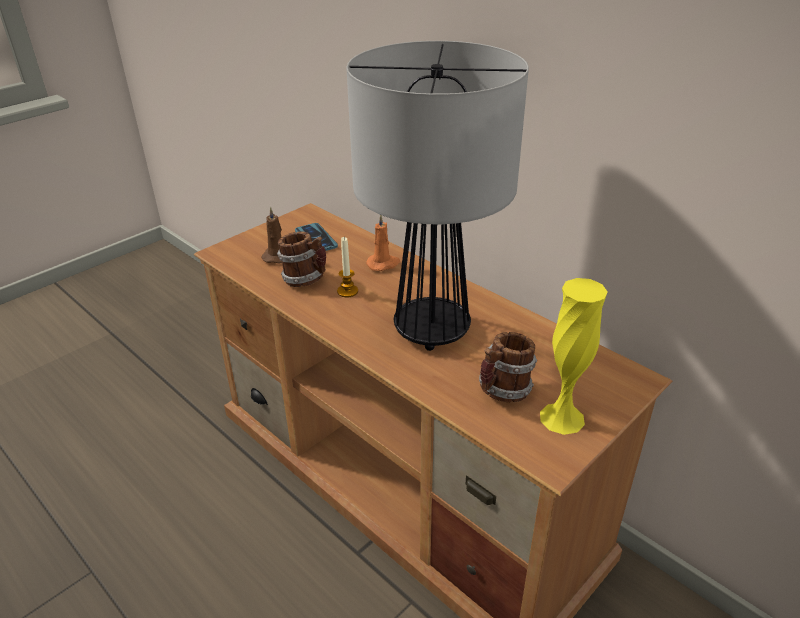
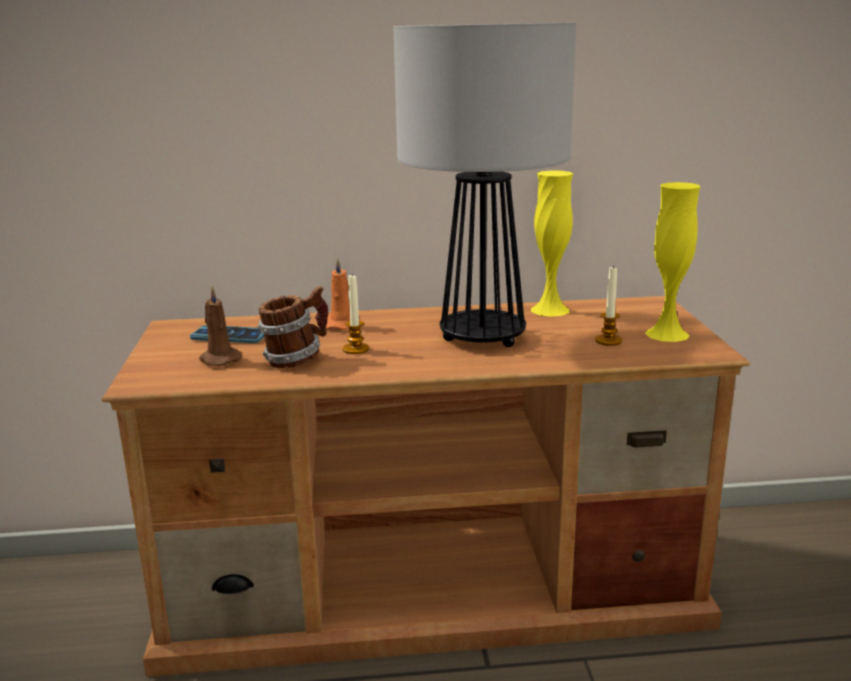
camera: 50 degrees left, 15 degrees down
(503, 392) = (608, 341): mug -> candle
(534, 333) = (550, 310): none -> yellow vase

